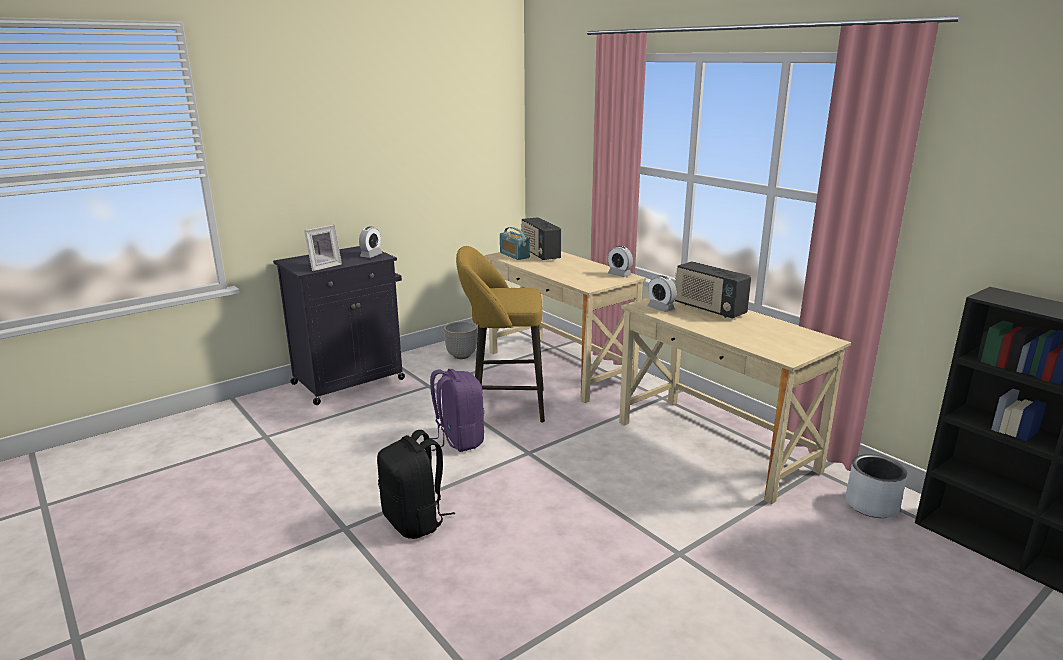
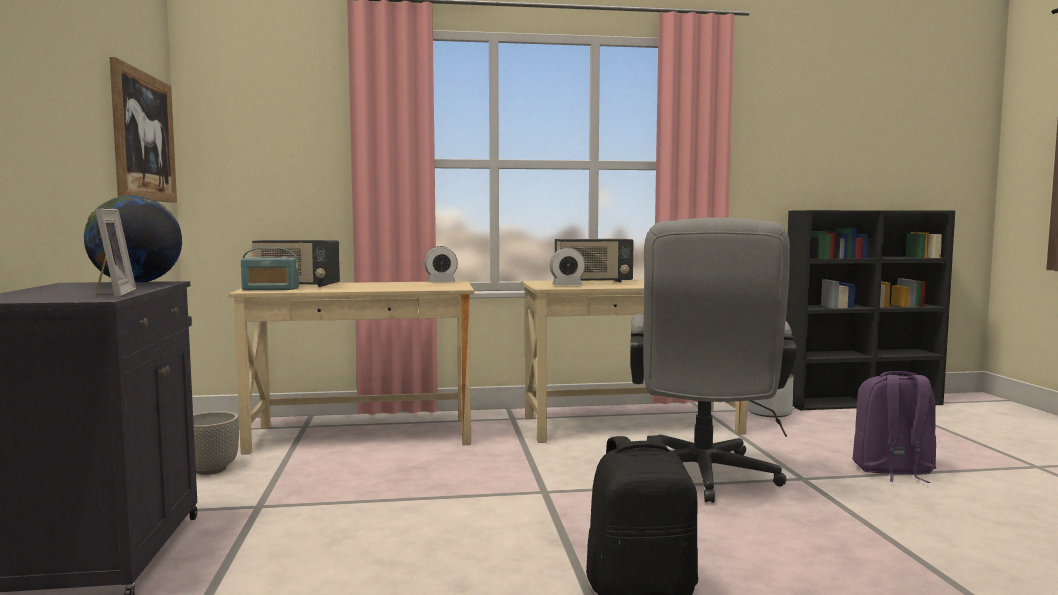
camera: 60 degrees left, 15 degrees down
(371, 255) = (136, 283): alarm clock -> globe
(458, 440) = (456, 520): purple backpack -> purple backpack (892, 471)
(475, 146) = (144, 137): none -> picture
(503, 405) = (405, 478): yellow stool -> none
(622, 506) = (703, 479): none -> grey office chair

